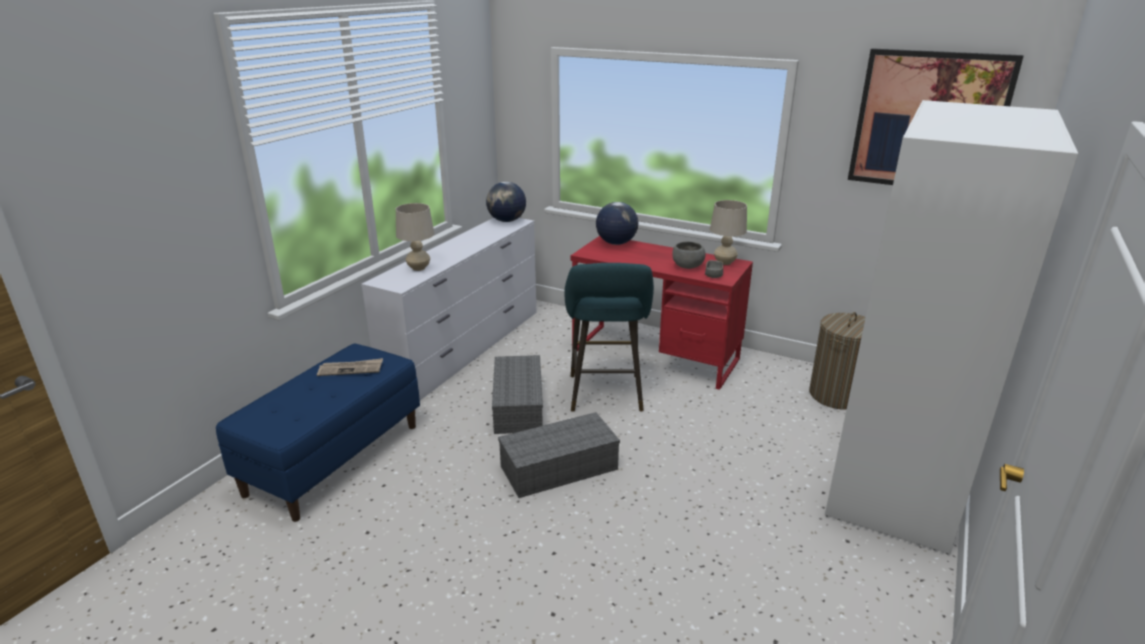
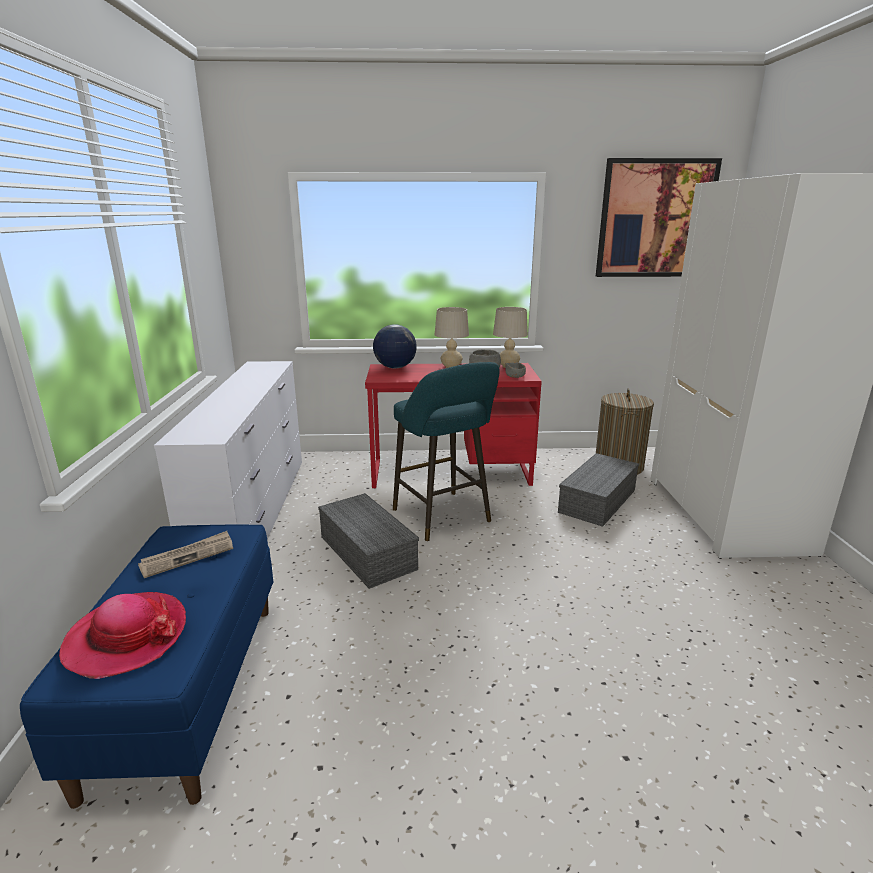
camera: 30 degrees left, 5 degrees down
(281, 408) = (126, 637): none -> hat
(418, 268) = (214, 417): beige table lamp -> beige table lamp (451, 367)
(506, 221) = (263, 365): globe -> none
(558, 469) = (470, 600): grey storage box -> grey storage box (598, 502)

